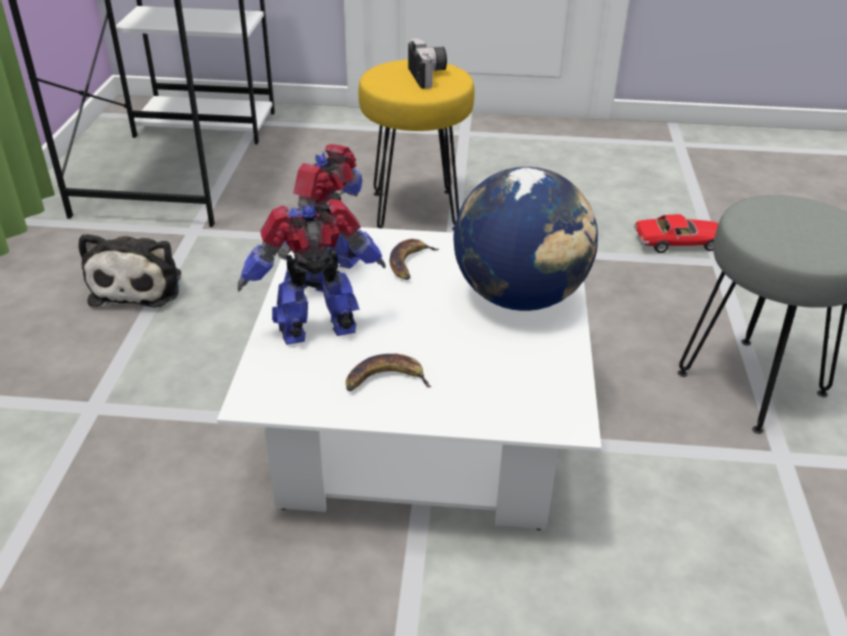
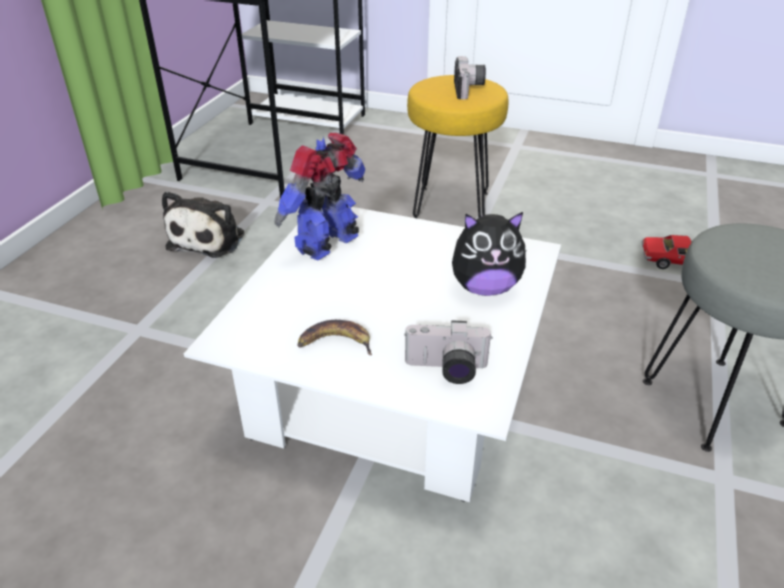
camera: 15 degrees right, 0 degrees up
(319, 330) = (298, 291): toy robot -> none
(410, 263) = (400, 245): banana -> none
(515, 390) = (446, 370): none -> camera
(520, 297) = (485, 288): globe -> plush toy

